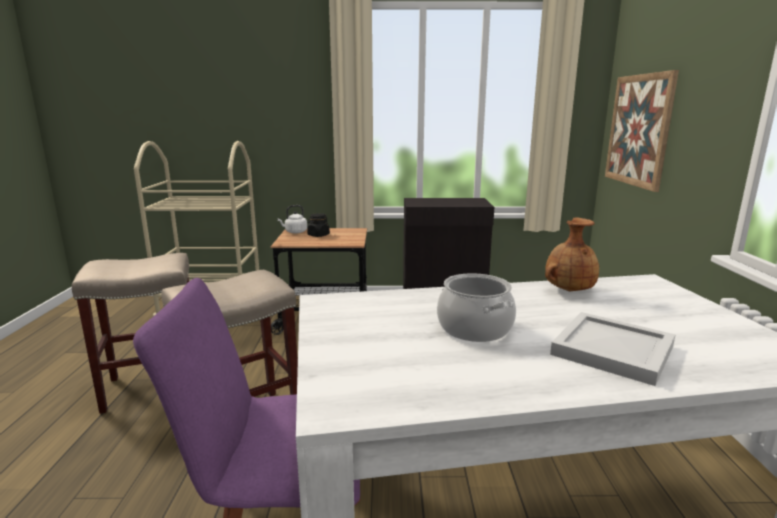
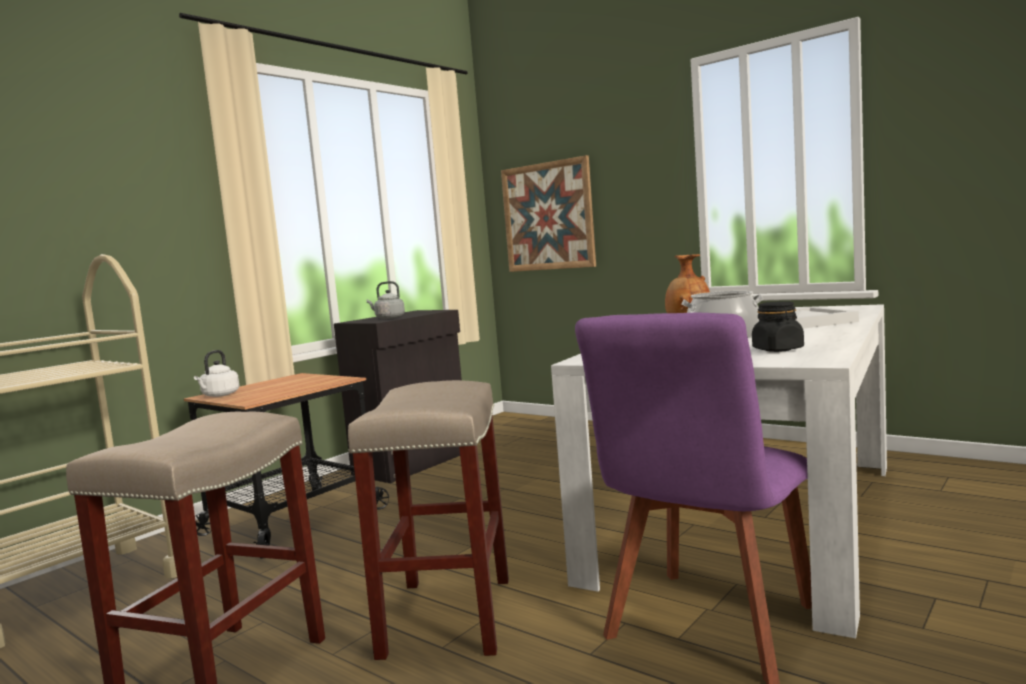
camera: 50 degrees left, 10 degrees down
(318, 235) = (268, 388): black jar -> black jar (778, 349)
(432, 203) = (388, 318): none -> grey kettle

